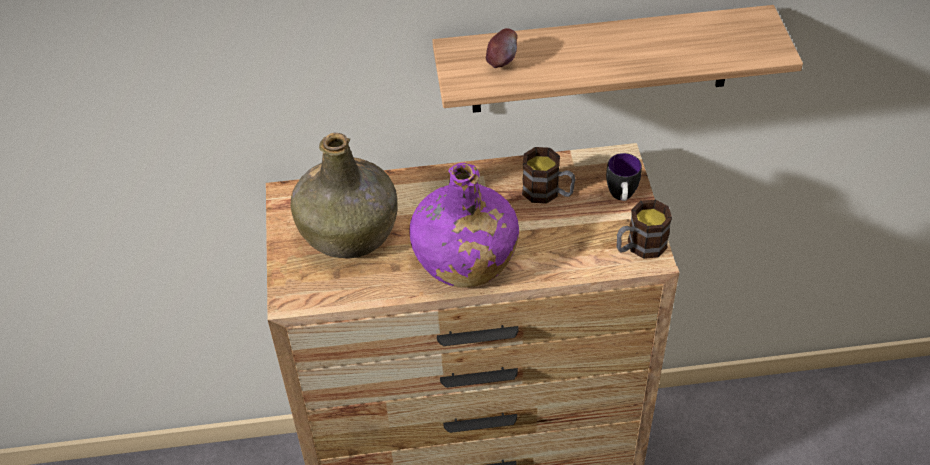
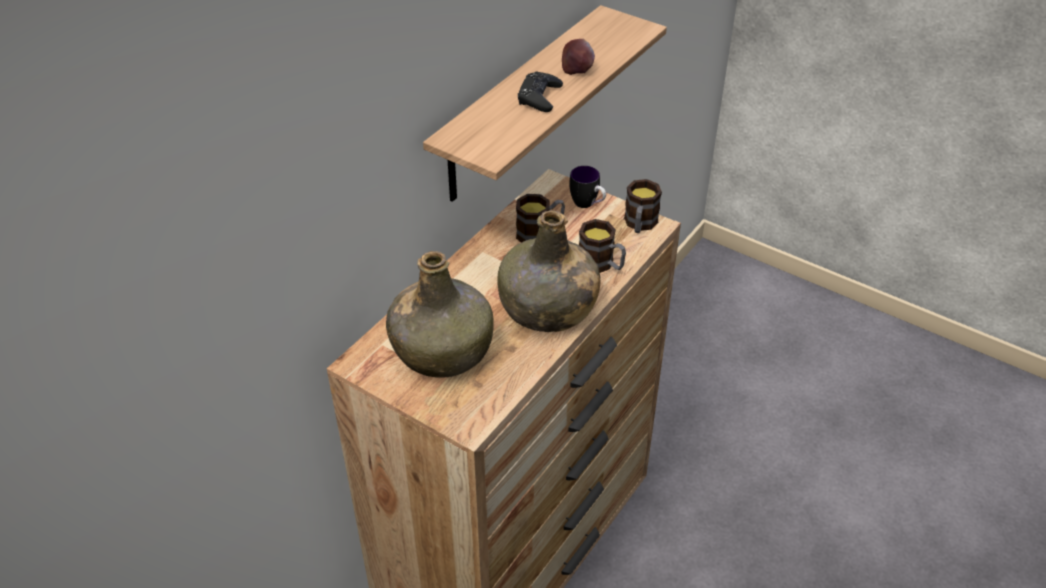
camera: 50 degrees left, 5 degrees down
(464, 258) = (547, 308): purple bottle -> green bottle
(501, 62) = (495, 127): apple -> apple (577, 70)
(557, 256) = (601, 264): none -> mug
(576, 59) = (539, 97): none -> black game controller

